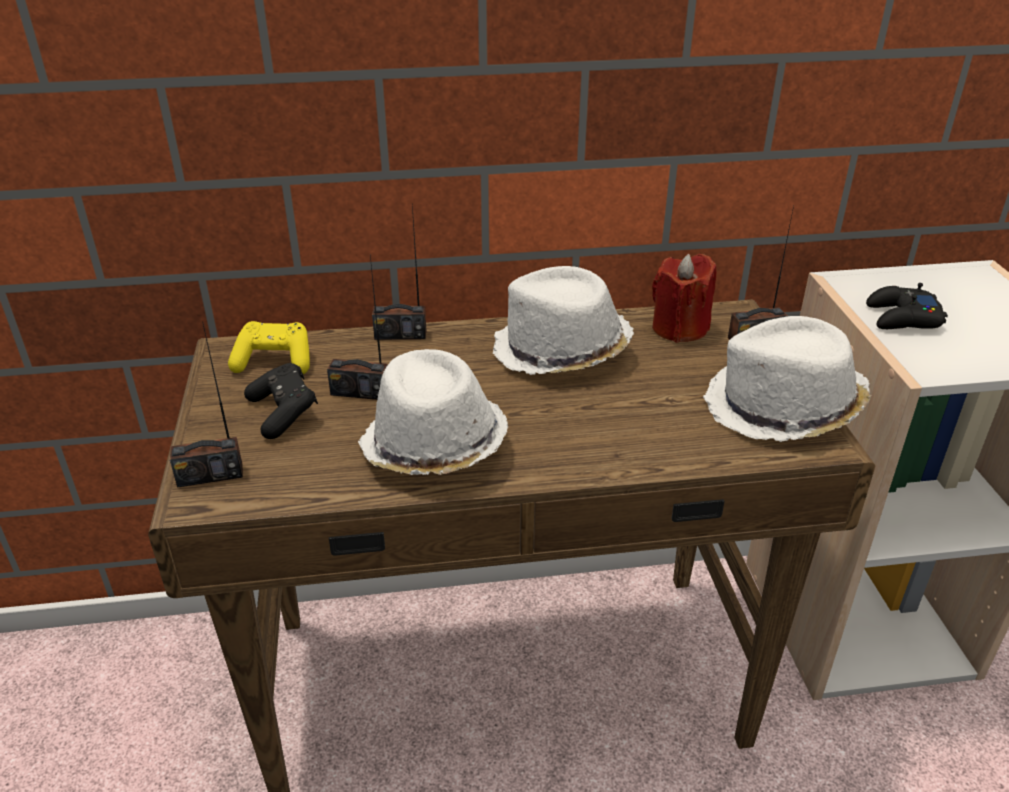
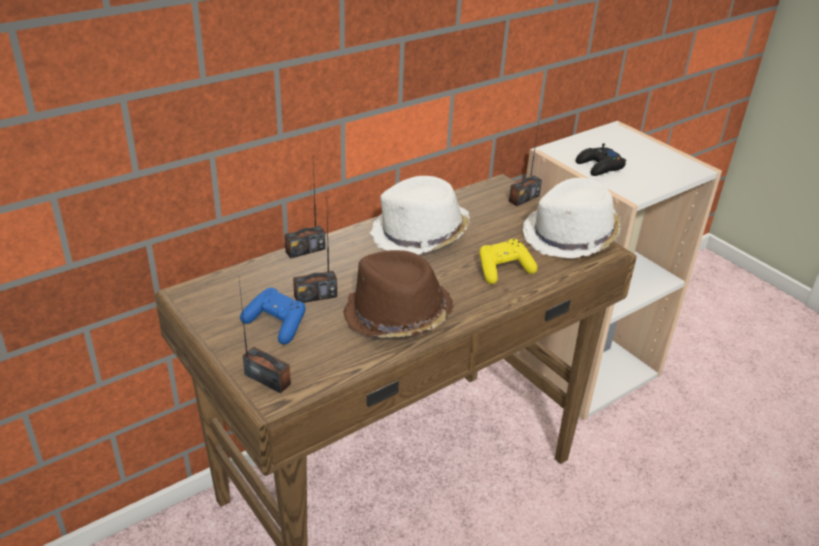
camera: 30 degrees left, 0 degrees up
(210, 475) = (267, 379): radio -> radio turned 105 degrees counterclockwise
(274, 362) = (234, 292): yellow game controller -> yellow game controller (503, 270)
(284, 413) = (276, 324): black game controller -> blue game controller
(433, 446) = (396, 316): white hat -> brown hat
(679, 328) = (477, 202): red candle -> none

